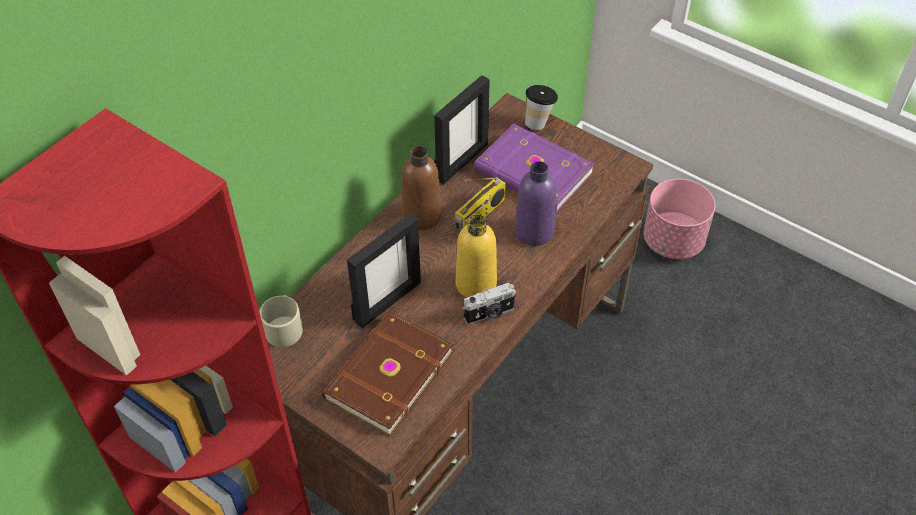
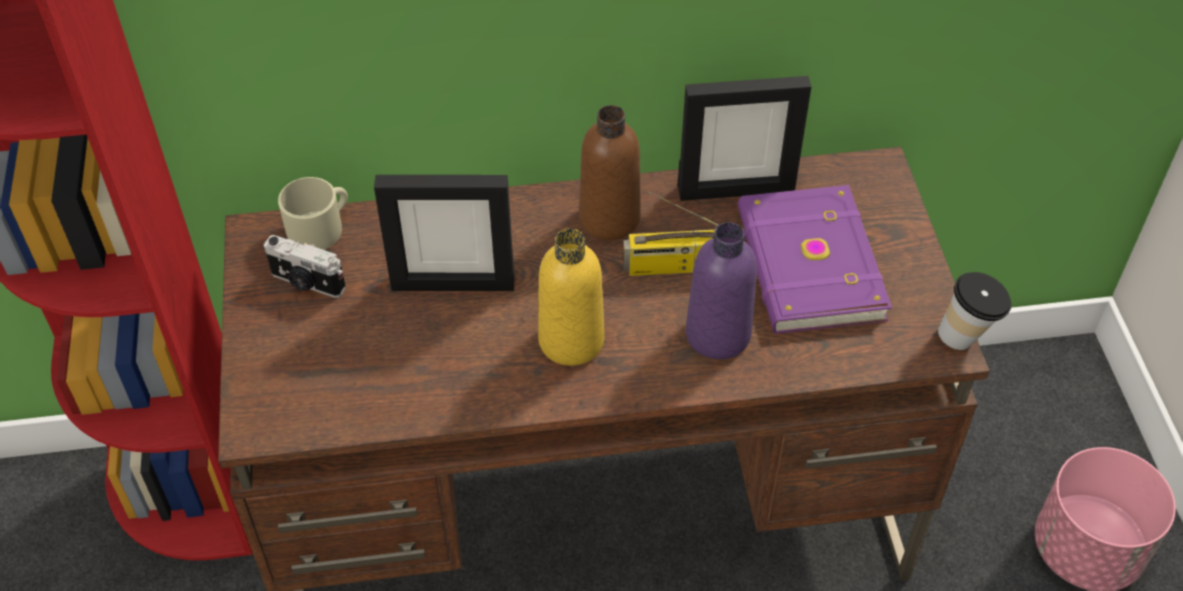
camera: 45 degrees right, 0 degrees up
(387, 375) = (351, 361): brown book -> none
(490, 314) = (542, 387): camera -> camera (307, 283)
(539, 122) = (896, 210): cup -> cup (966, 337)

